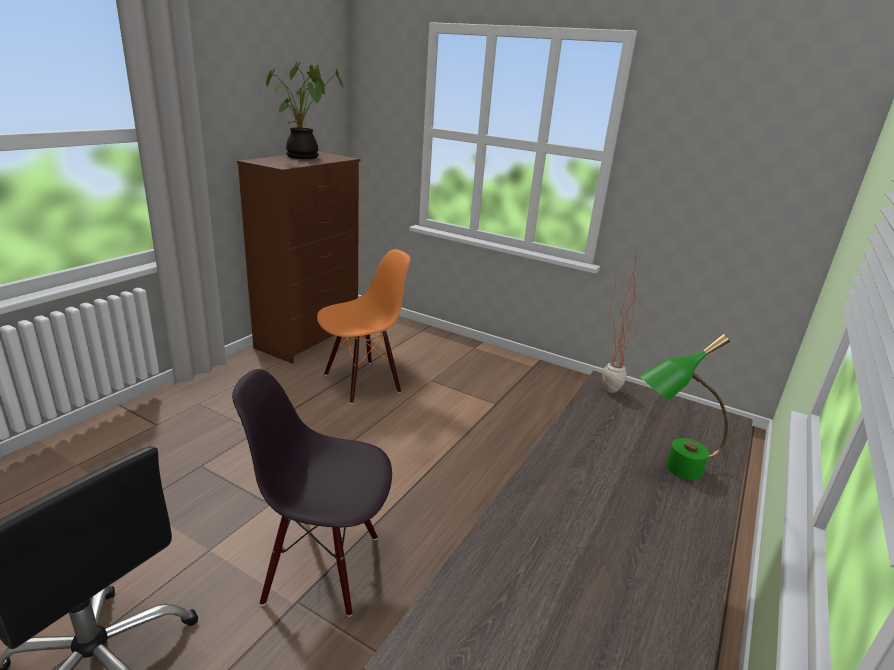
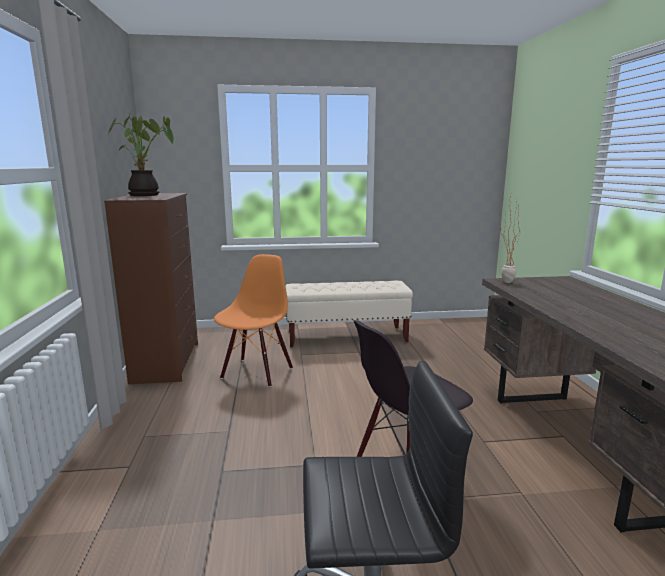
camera: 35 degrees left, 10 degrees down
(512, 379) = (347, 337): none -> beige bench
(668, 470) = (590, 298): green table lamp -> none

